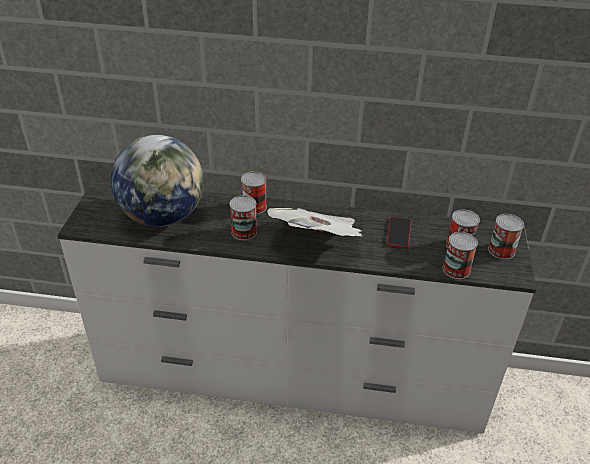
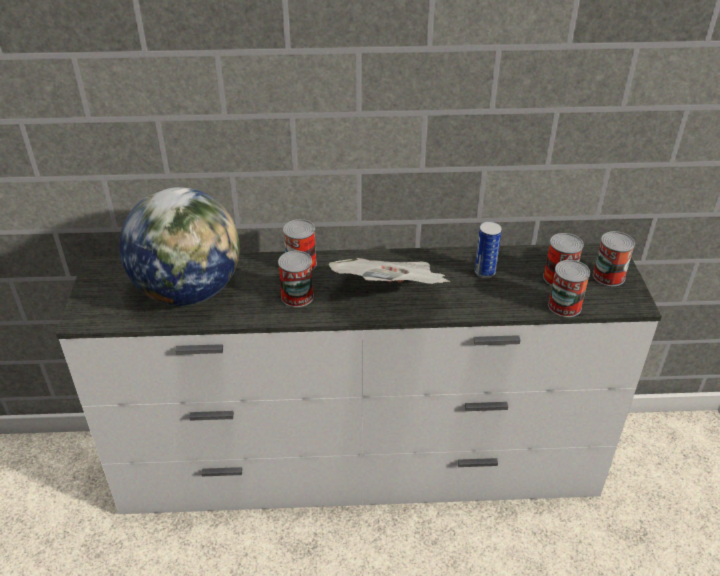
camera: 10 degrees left, 0 degrees up
(398, 233) = (484, 272): phone -> can

